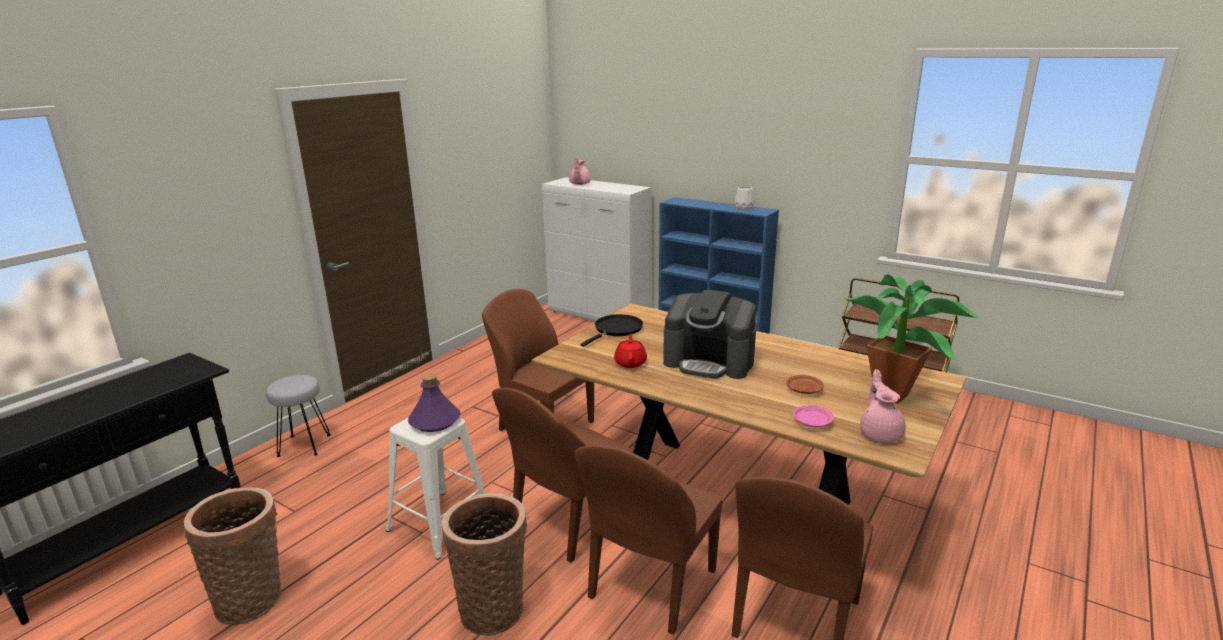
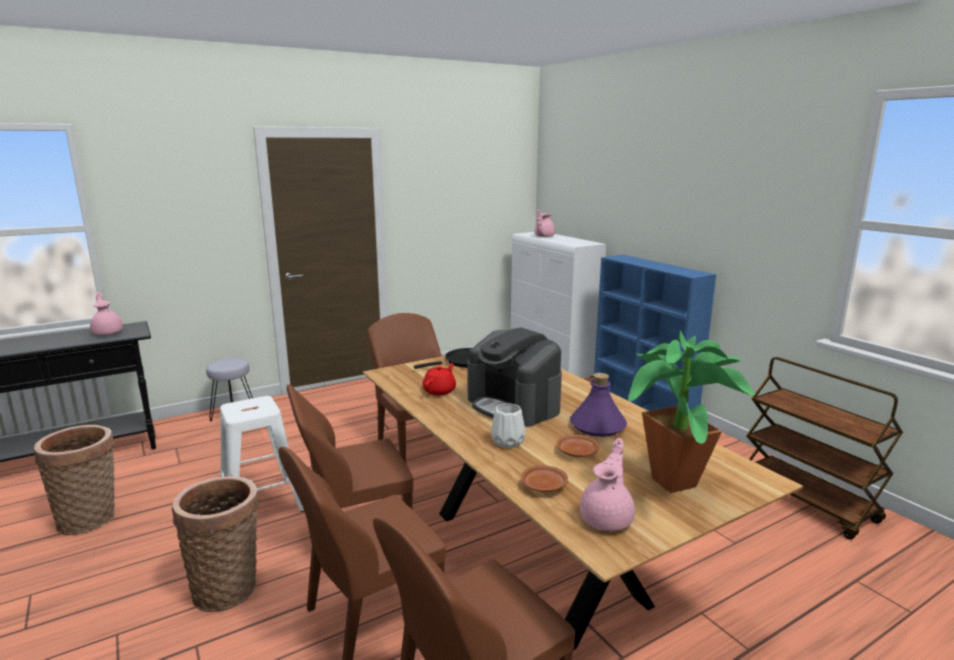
camera: 25 degrees right, 5 degrees down
(162, 376) = (108, 332): none -> pink teapot
(434, 421) = (256, 407): purple bottle -> purple bottle (597, 426)
(743, 208) = (678, 269): white vase -> white vase (507, 441)
(812, 422) = (544, 486): pink plate -> brown plate

